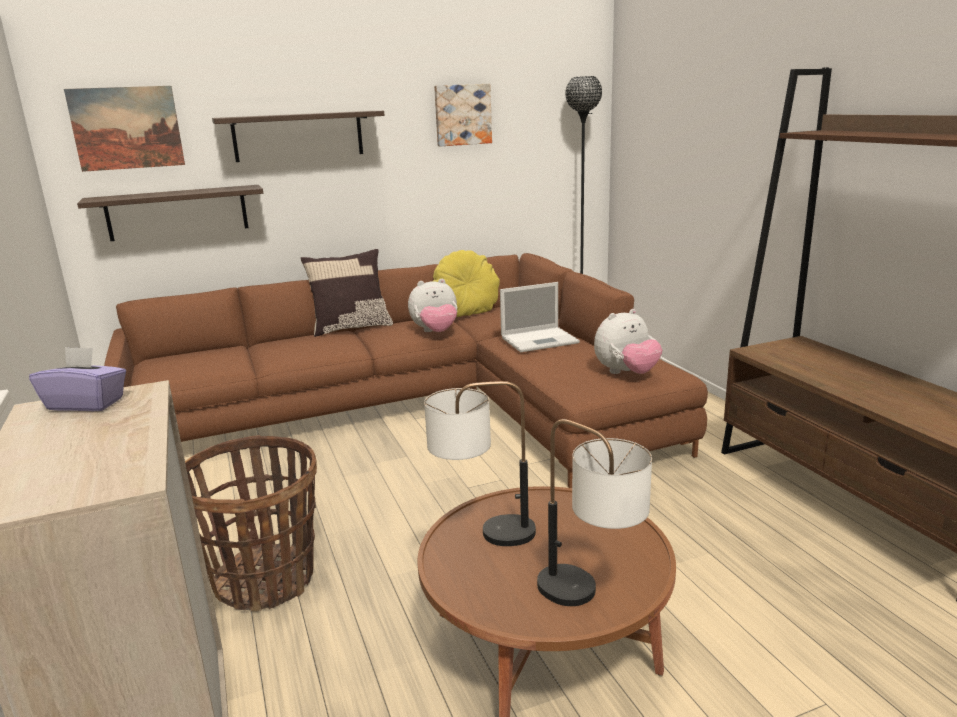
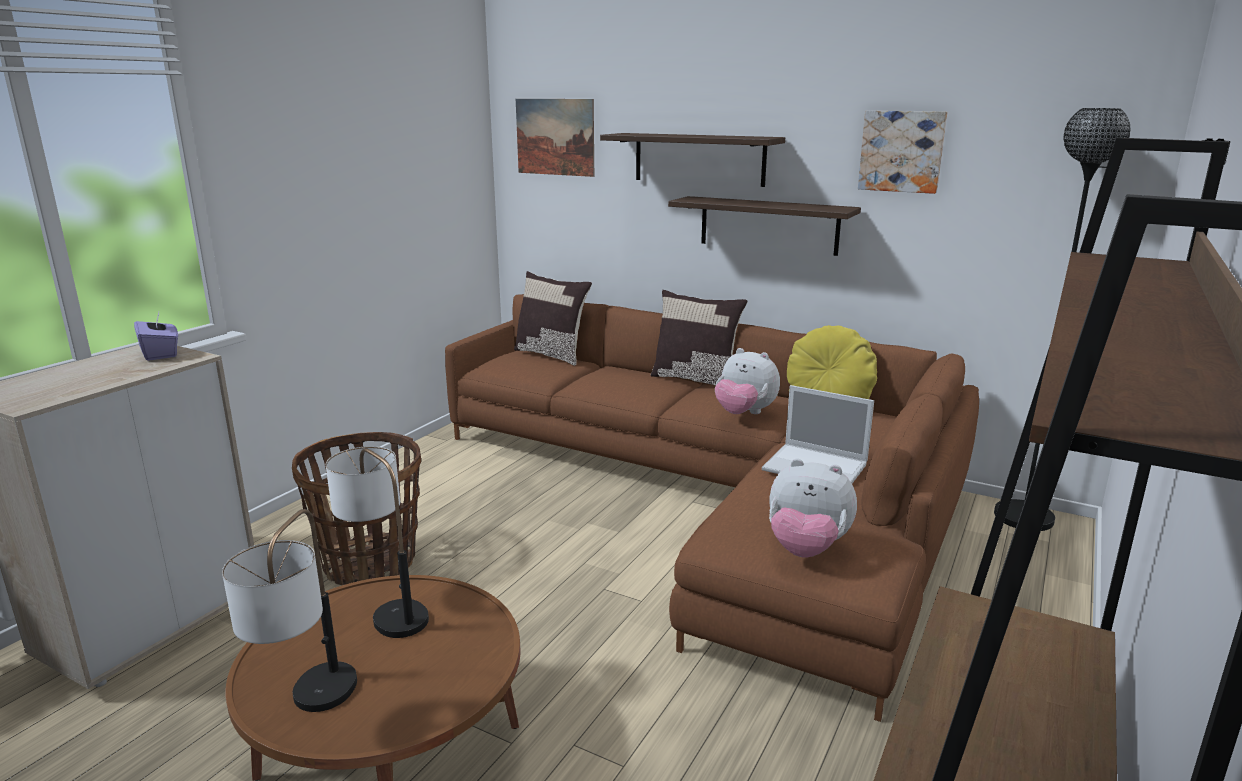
camera: 50 degrees right, 0 degrees up
(177, 212) = (582, 221): shelf -> shelf (768, 225)
(193, 351) = (552, 355): none -> pillow

